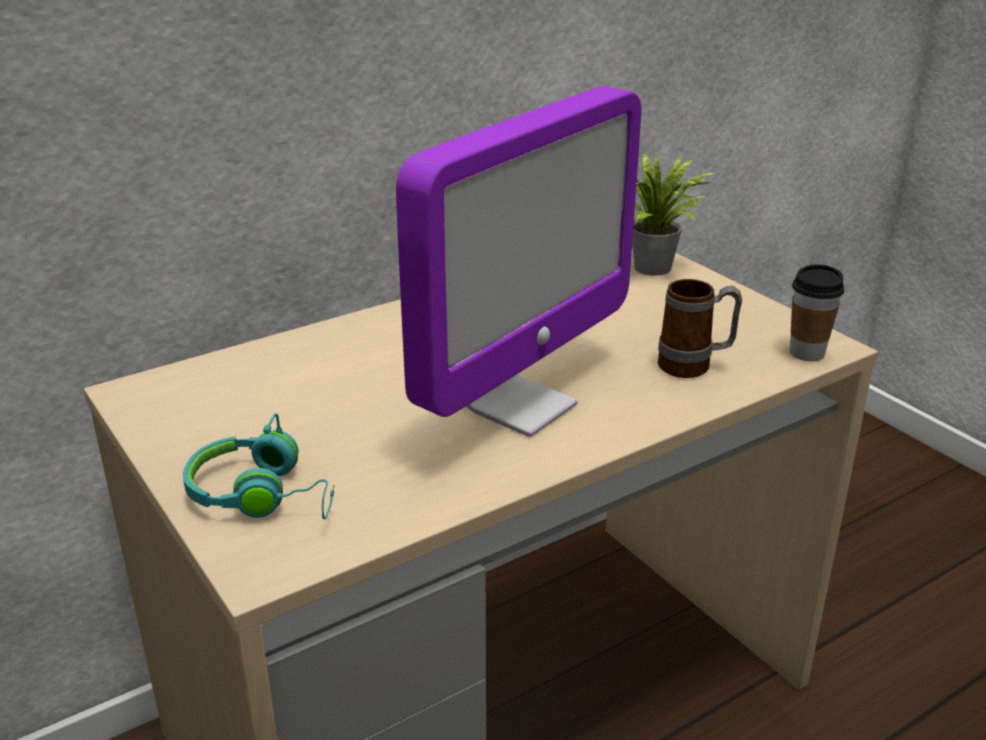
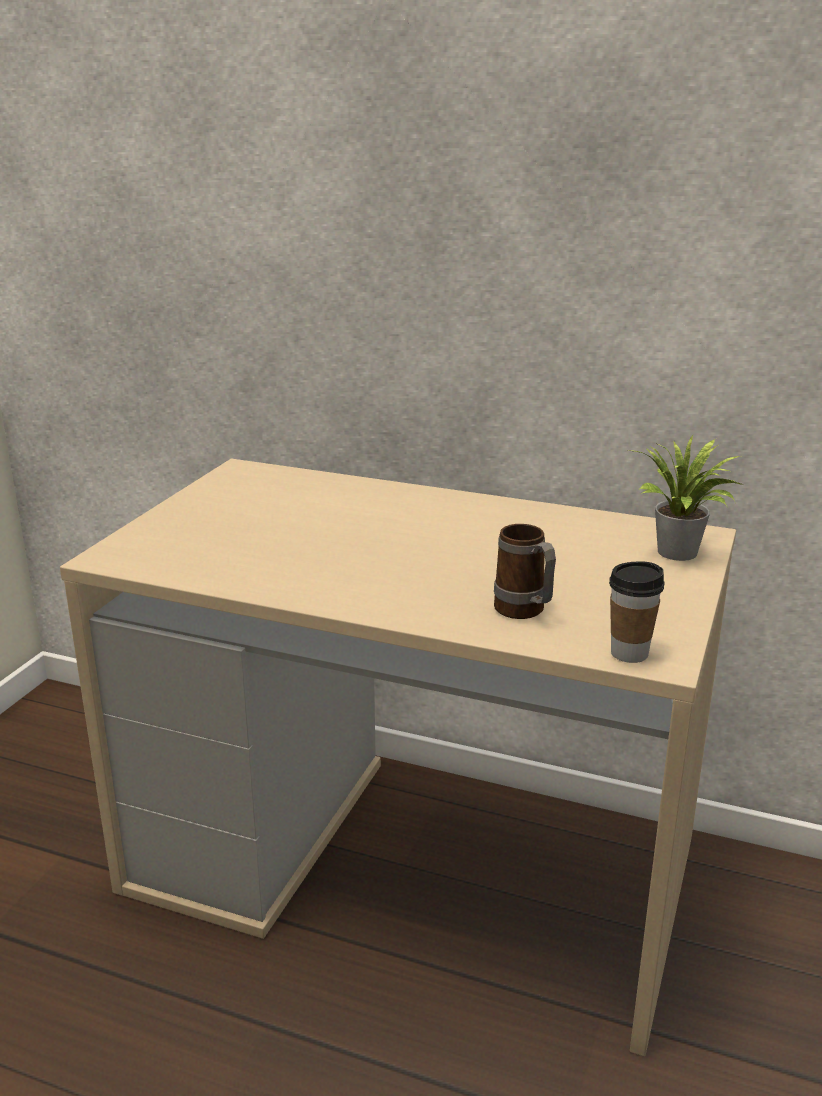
camera: 55 degrees right, 5 degrees down
(263, 495) = (174, 534): turquoise headphones -> none
(519, 406) = (369, 569): monitor -> none

